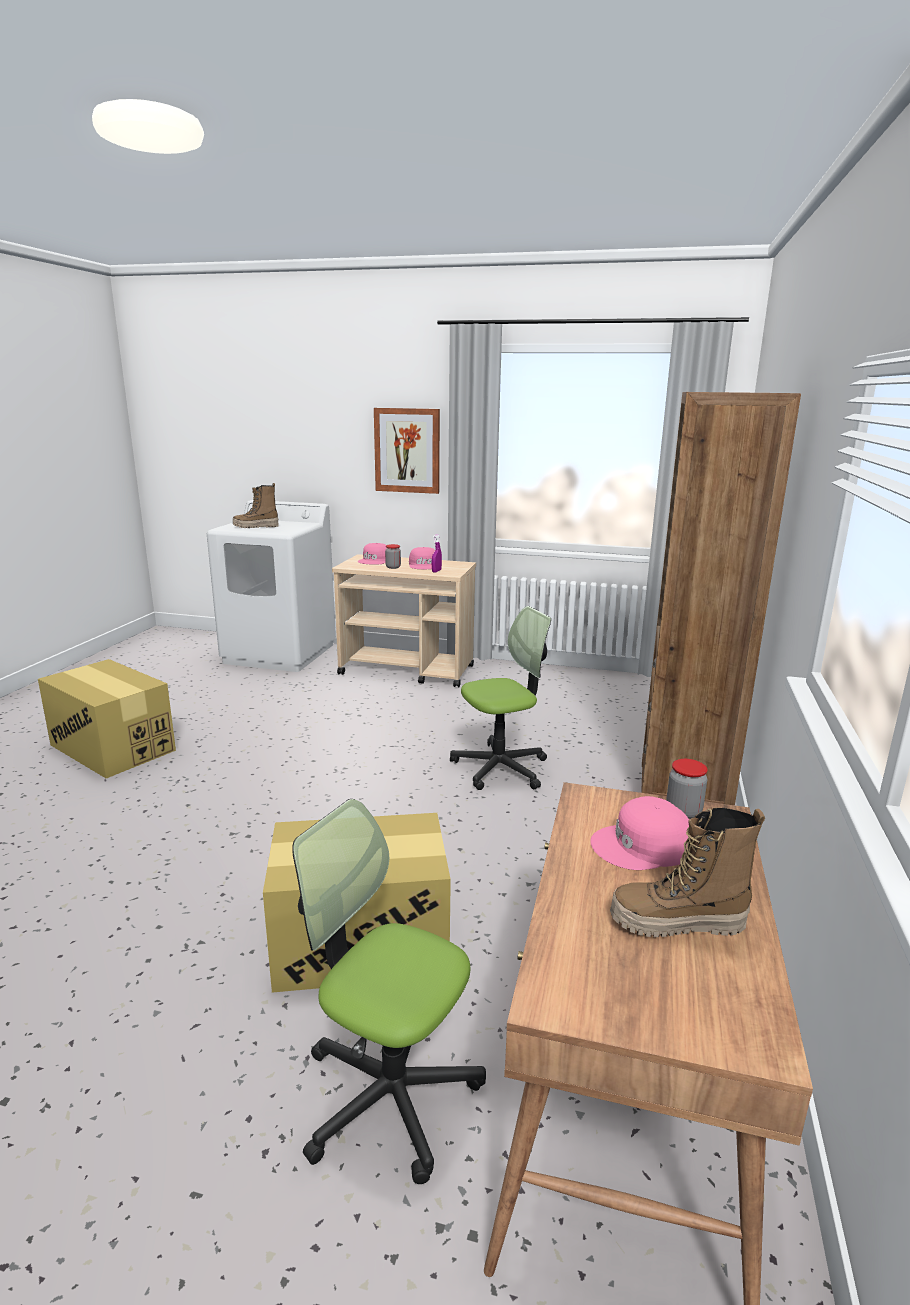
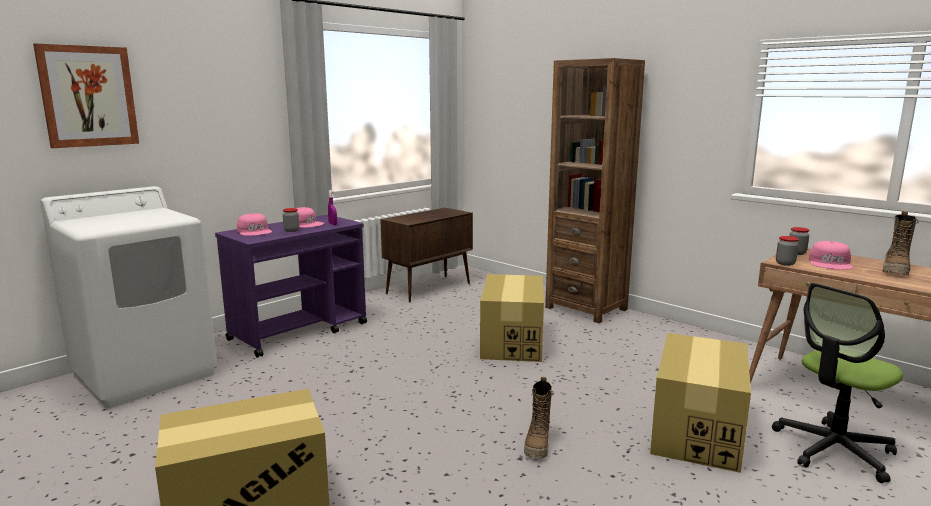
camera: 60 degrees left, 5 degrees down
(256, 527) = (123, 222): boot -> boot (538, 445)
(407, 450) = (237, 119): picture -> picture (88, 96)
(408, 670) = (300, 331): beige cart -> purple cart
(500, 768) = (512, 342): office chair -> cardboard box
(581, 802) = (785, 263): none -> jar
(597, 687) = (429, 288): none -> brown cabinet

